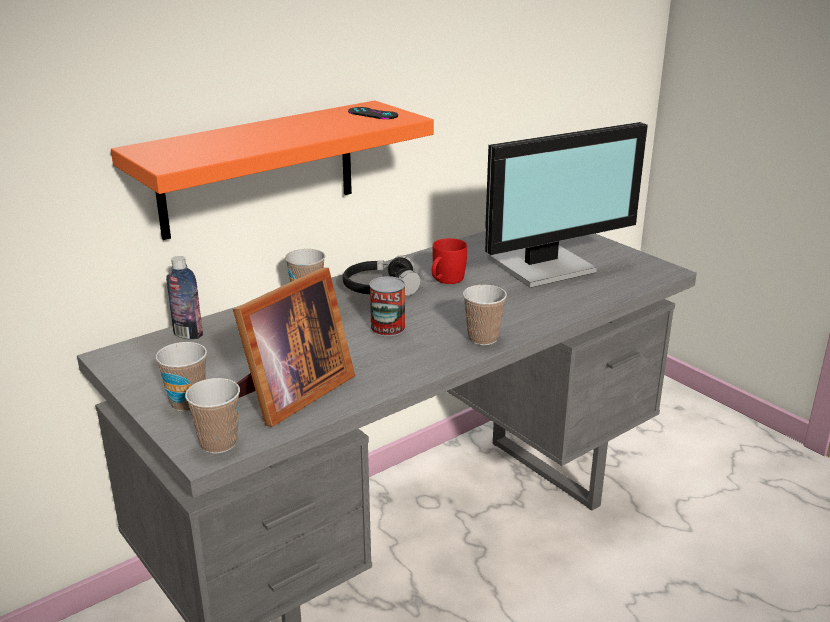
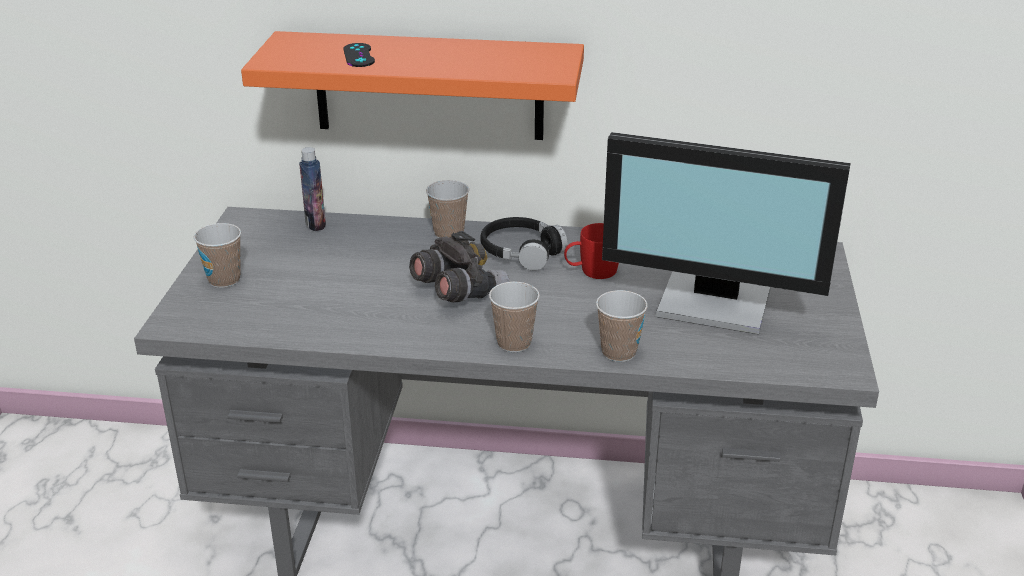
camera: 45 degrees right, 5 degrees up
(218, 443) = (189, 321): cup -> cup (618, 352)
(290, 394) = (291, 310): picture frame -> none
(372, 114) = (537, 60): black game controller -> black game controller (359, 55)
(388, 328) = (458, 292): can -> grey binoculars

